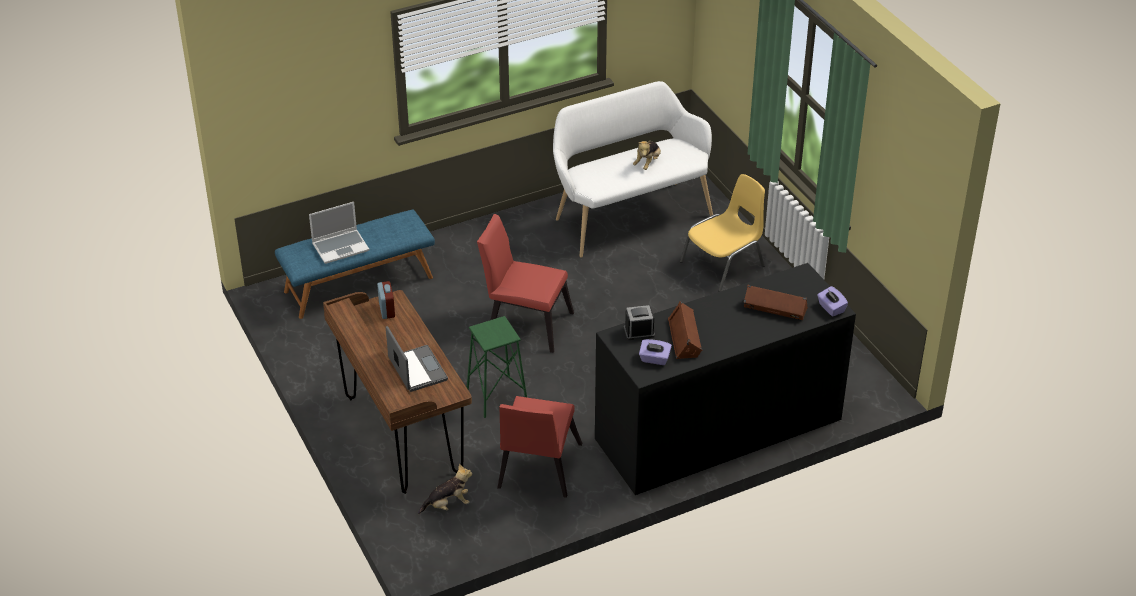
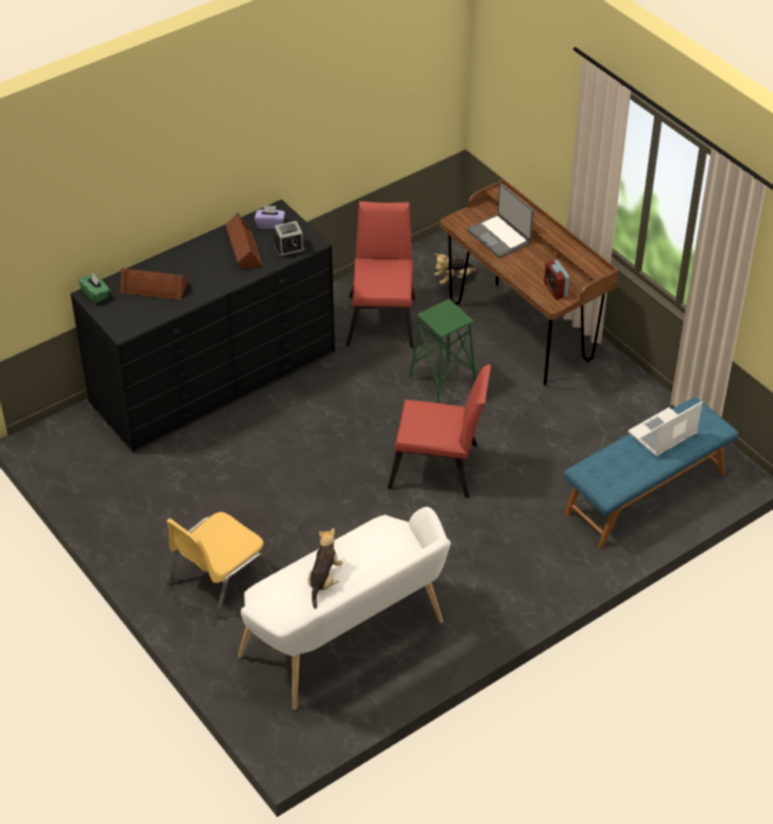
camera: 170 degrees right, 5 degrees up
(831, 308) = (95, 294): purple tissue box -> green tissue box

